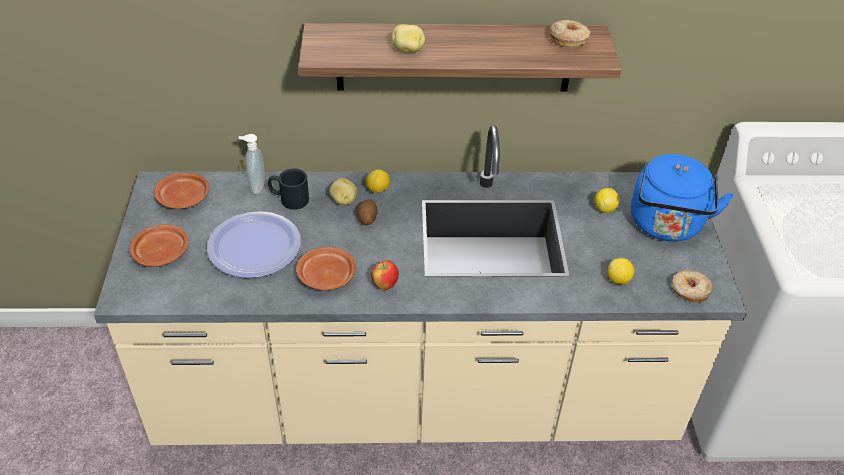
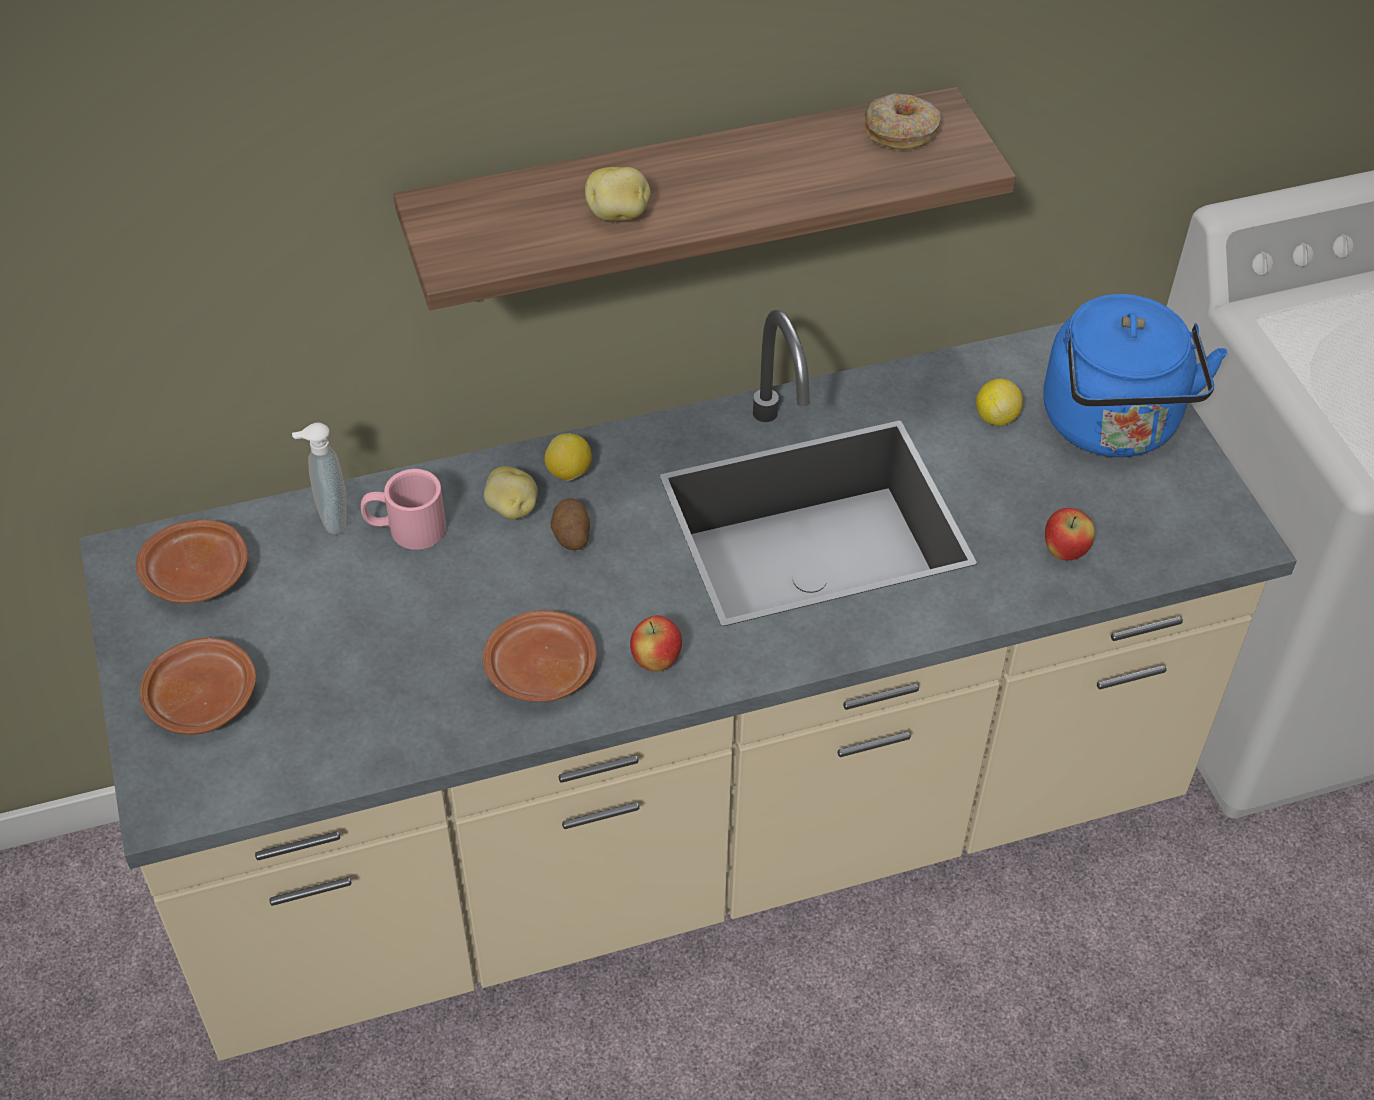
camera: 15 degrees left, 5 degrees up
(255, 246) = (380, 642): plate -> none
(289, 199) = (405, 529): black mug -> pink mug
(618, 280) = (1064, 552): lemon -> apple
(689, 291) = (1191, 543): donut -> none

